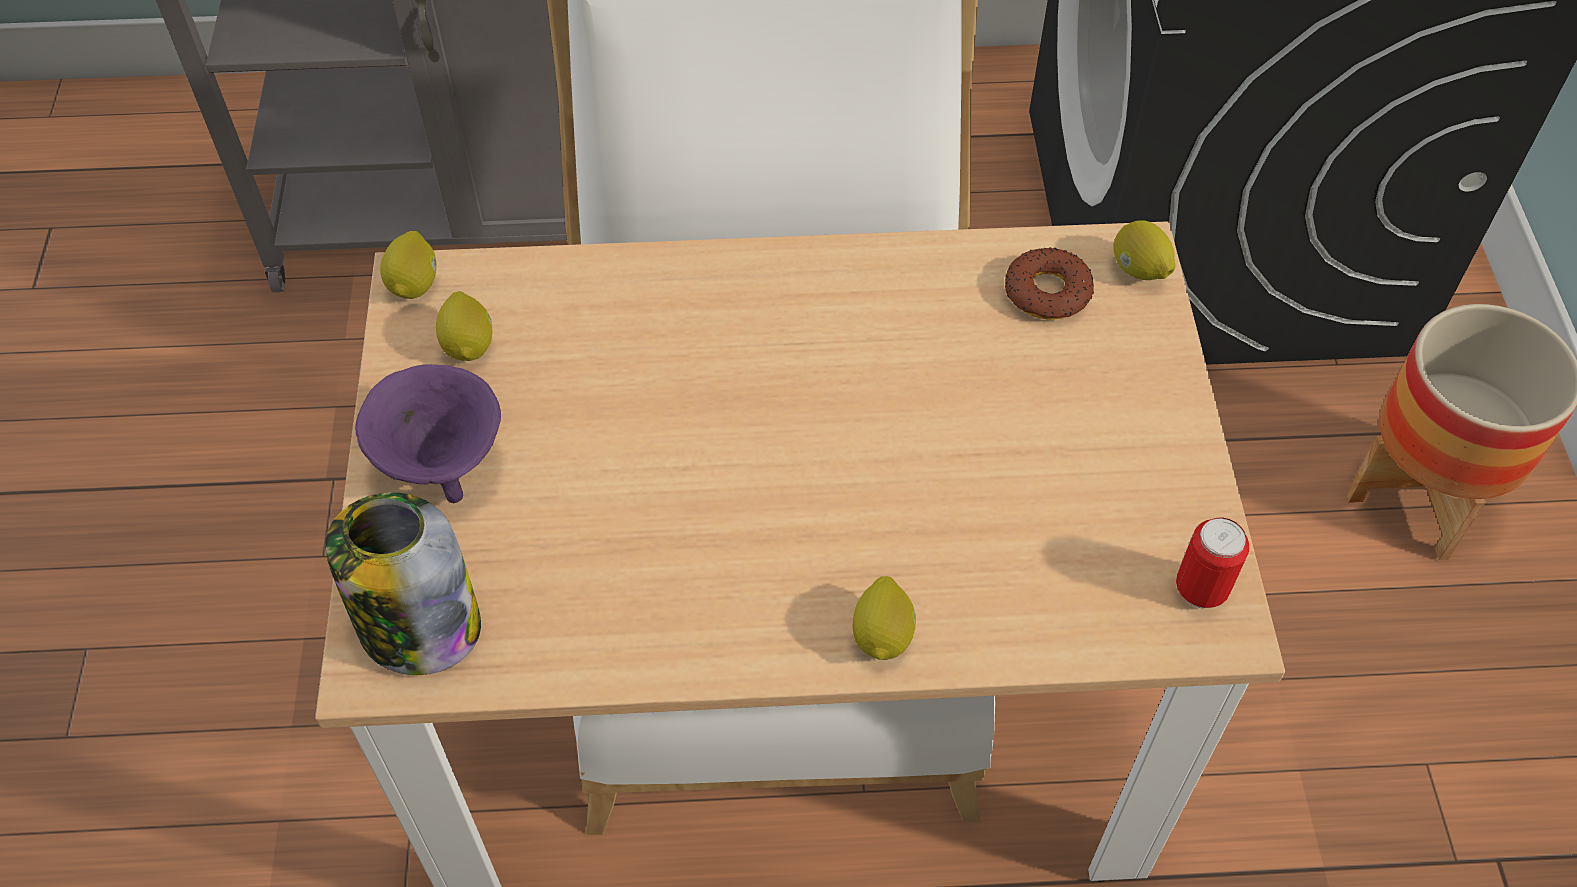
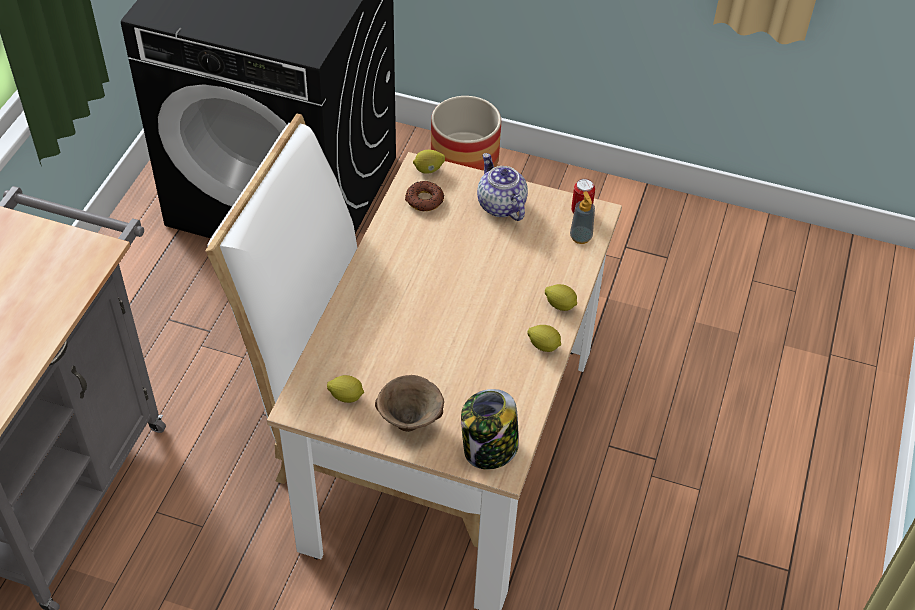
camera: 70 degrees left, 5 degrees down
(414, 283) = (297, 408): lemon -> lemon (544, 346)
(440, 462) = (408, 422): purple bowl -> brown bowl
(1119, 426) = (500, 205): none -> teapot
(1119, 613) = (580, 237): none -> soap dispenser

